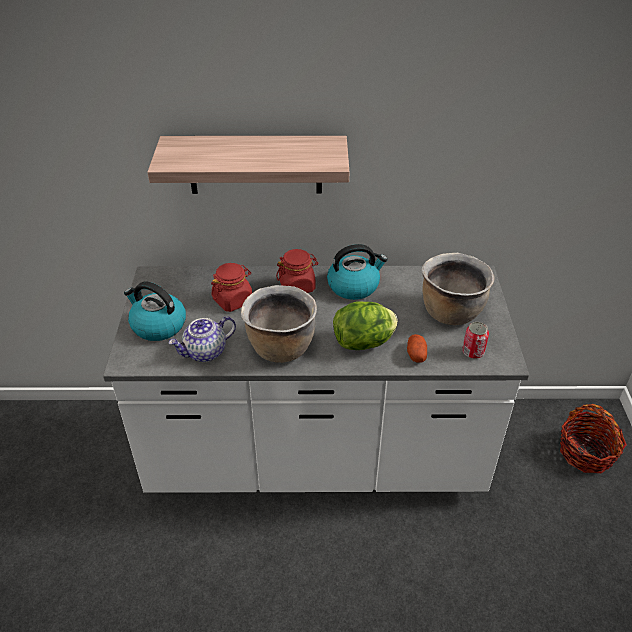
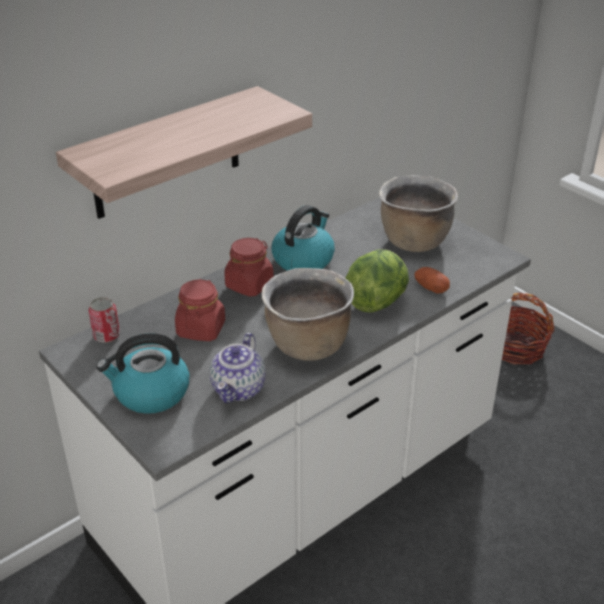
camera: 40 degrees left, 5 degrees down
(473, 352) = (471, 263): can -> can (106, 336)

